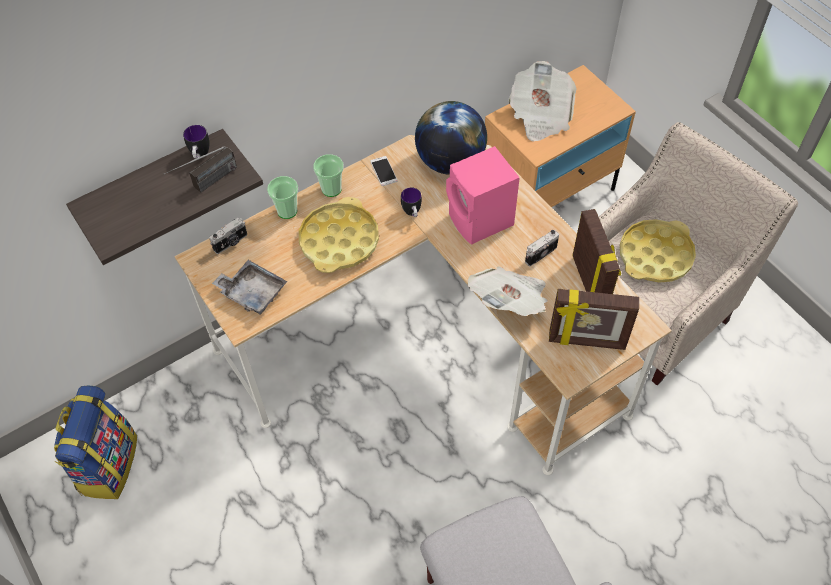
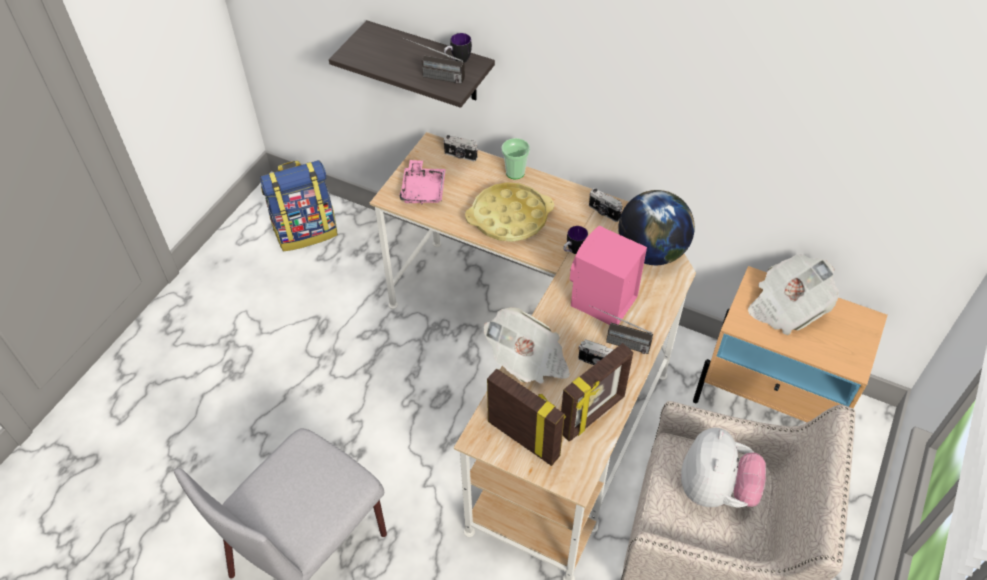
camera: 60 degrees right, 5 degrees down
(252, 292) = (423, 190): grey tray -> pink tray
(331, 189) = (558, 188): cup -> none
(383, 171) = (603, 212): phone -> camera
(527, 232) = (616, 342): none -> radio
(586, 341) = (524, 438): picture frame -> picture frame turned 150 degrees clockwise
(655, 255) = (715, 489): yellow tray -> plush toy

